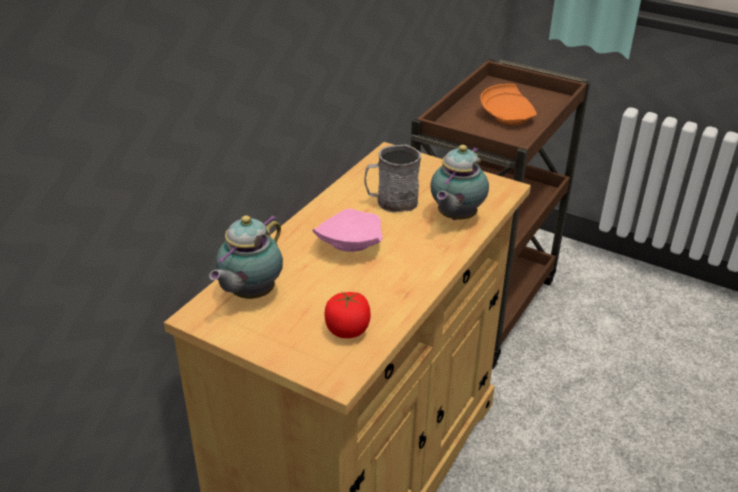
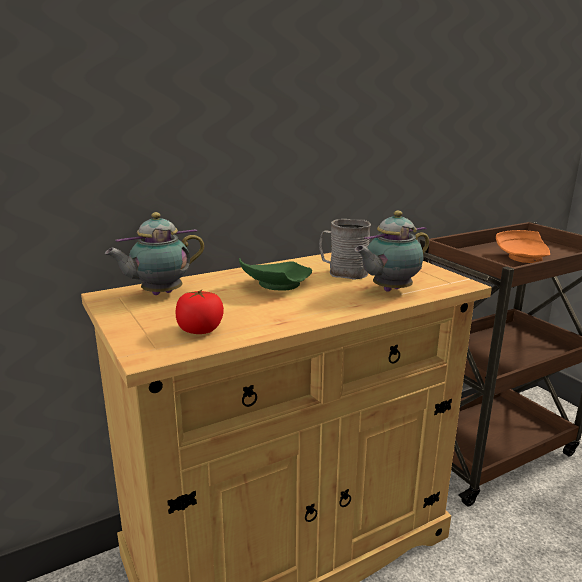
camera: 30 degrees right, 15 degrees down
(348, 243) = (275, 285): pink plate -> green plate

